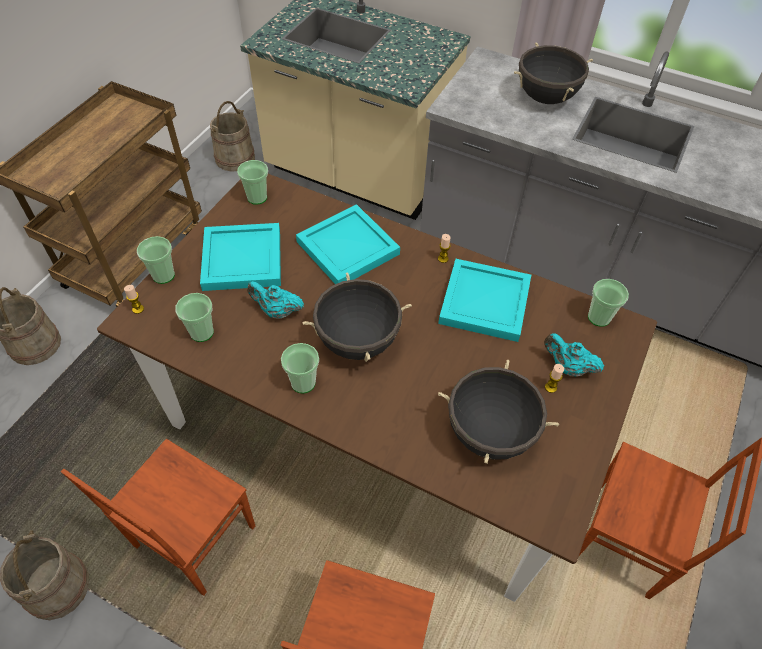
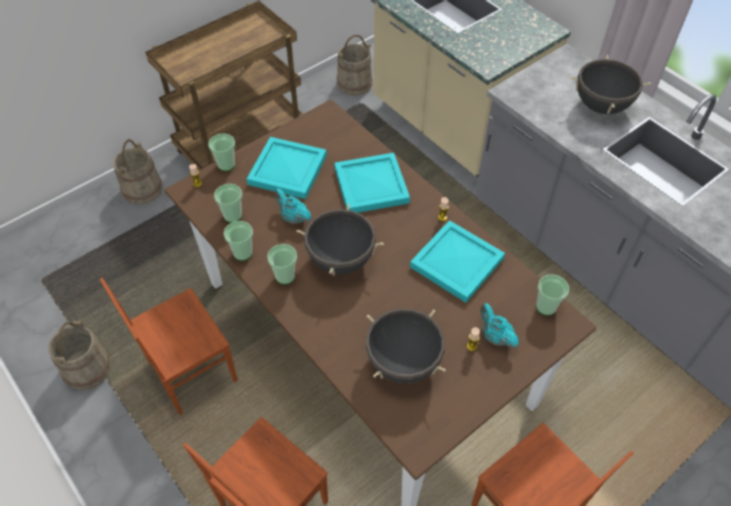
camera: 25 degrees right, 0 degrees up
(257, 197) = (322, 125): cup -> cup (242, 253)

